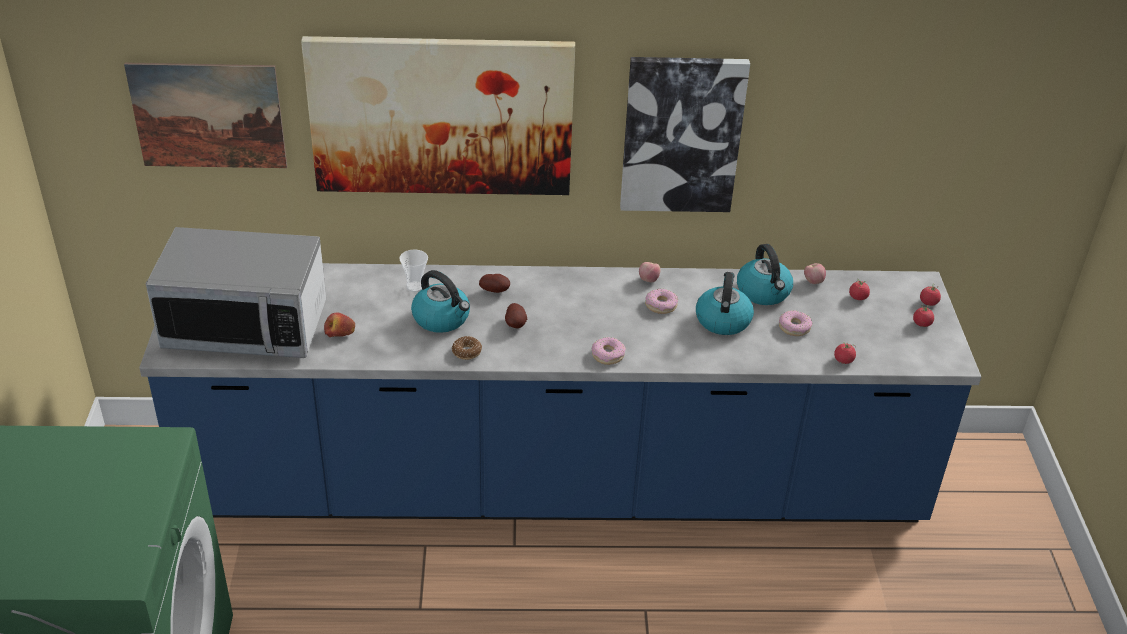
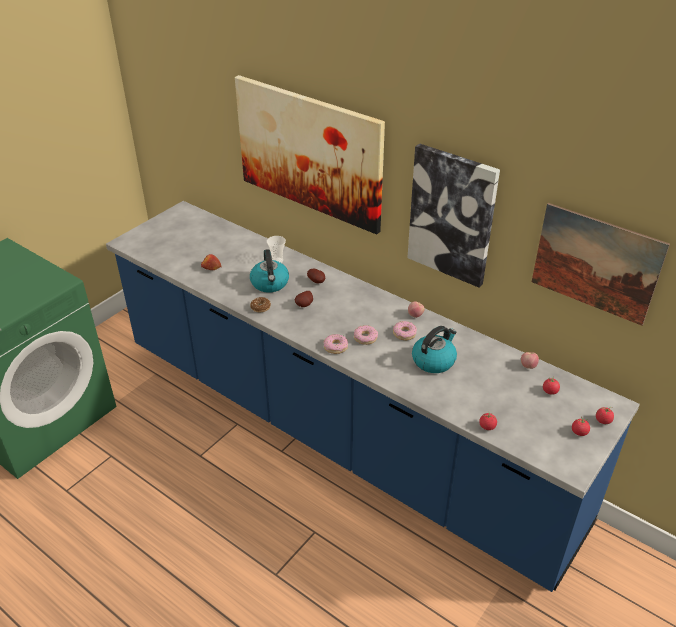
camera: 40 degrees right, 0 degrees up
(208, 115) = (197, 114): picture -> picture (595, 263)
(246, 326) = (173, 245): microwave -> none
(764, 292) = (483, 357): kettle -> none
(794, 327) = (477, 388): donut -> donut (365, 338)

